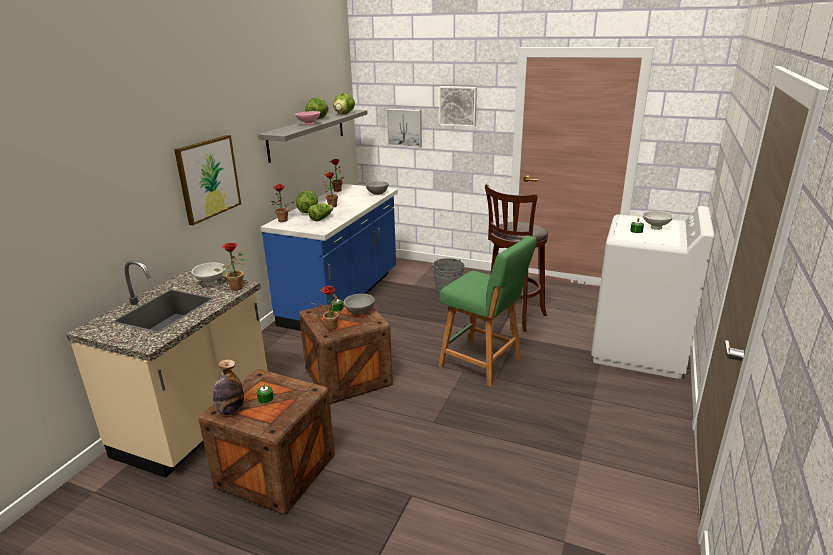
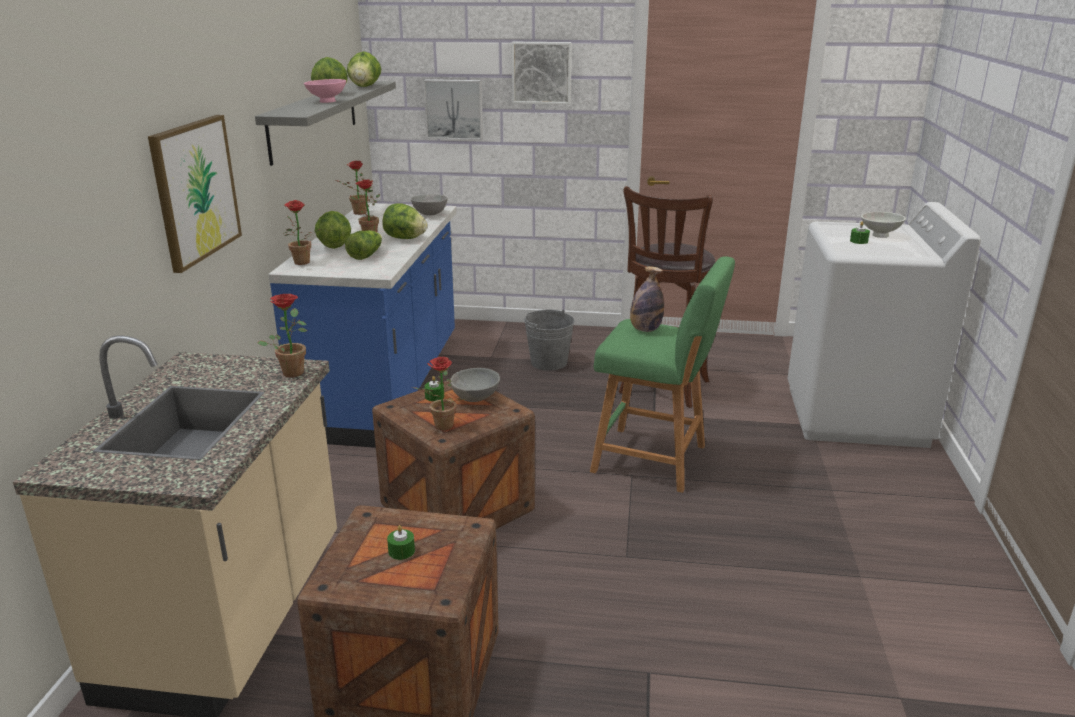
camera: 15 degrees left, 0 degrees up
(212, 282) = (241, 368): white bowl -> none
(230, 411) = (352, 580): bottle -> bottle (645, 329)
(351, 209) = (405, 238): none -> lettuce

